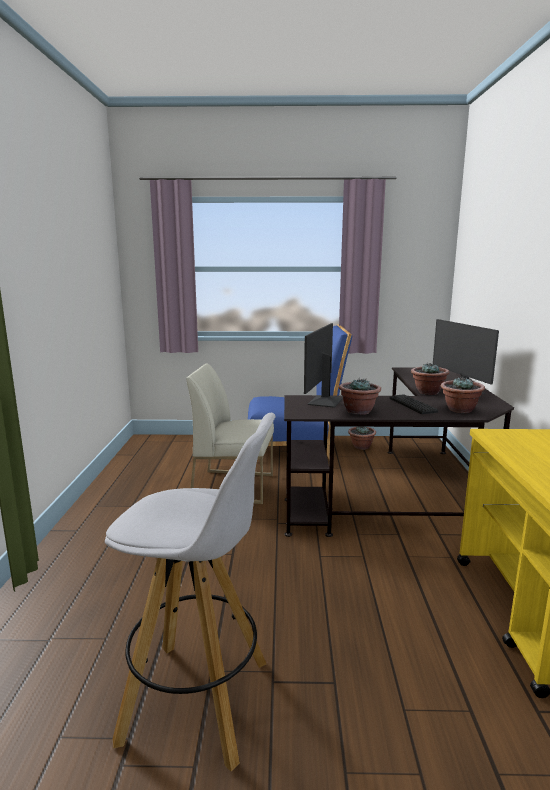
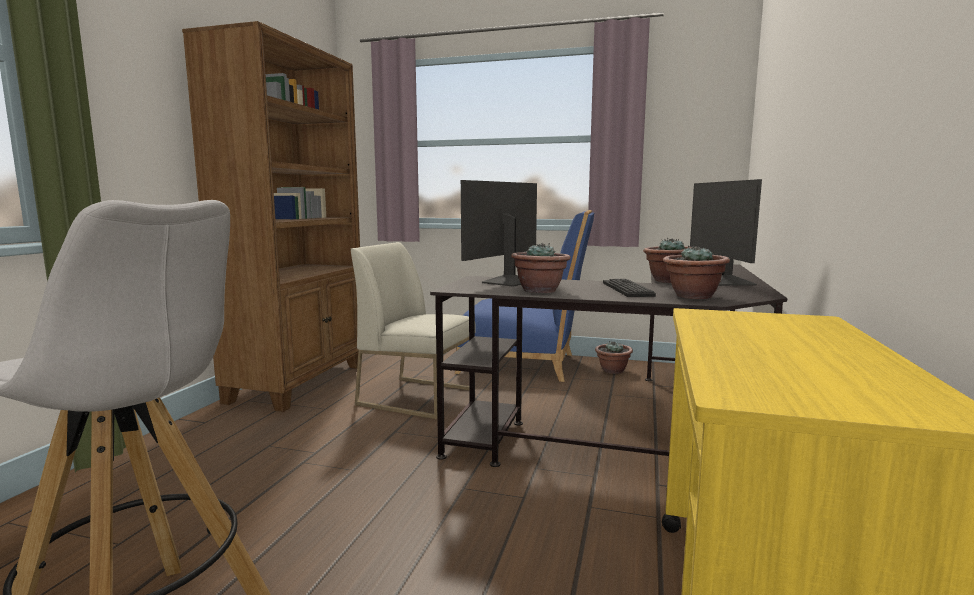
camera: 15 degrees right, 5 degrees down
(126, 484) = (300, 383): none -> brown bookcase

